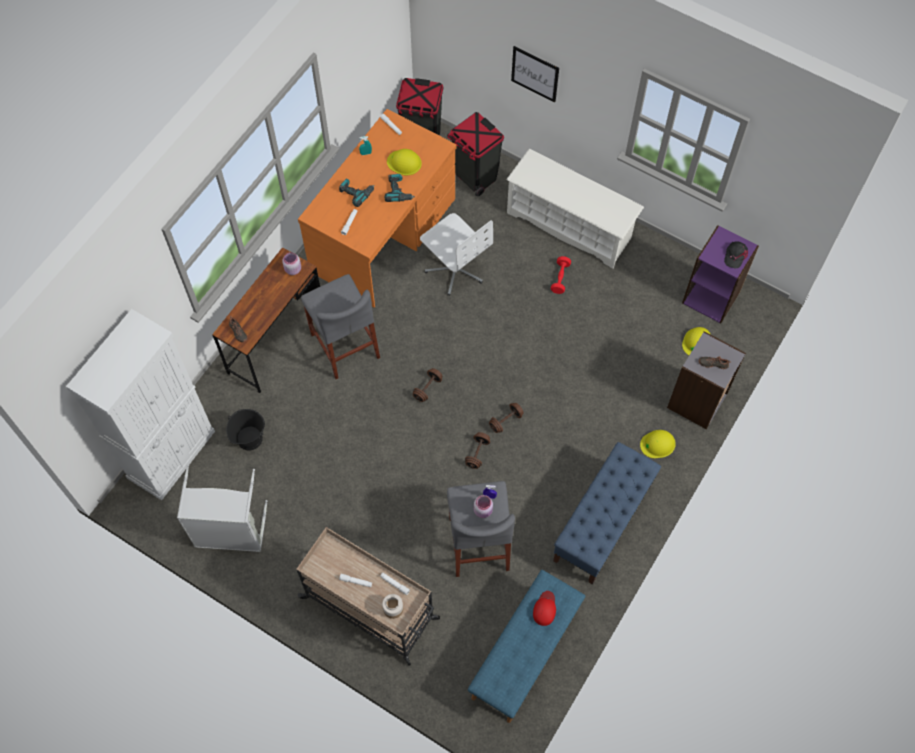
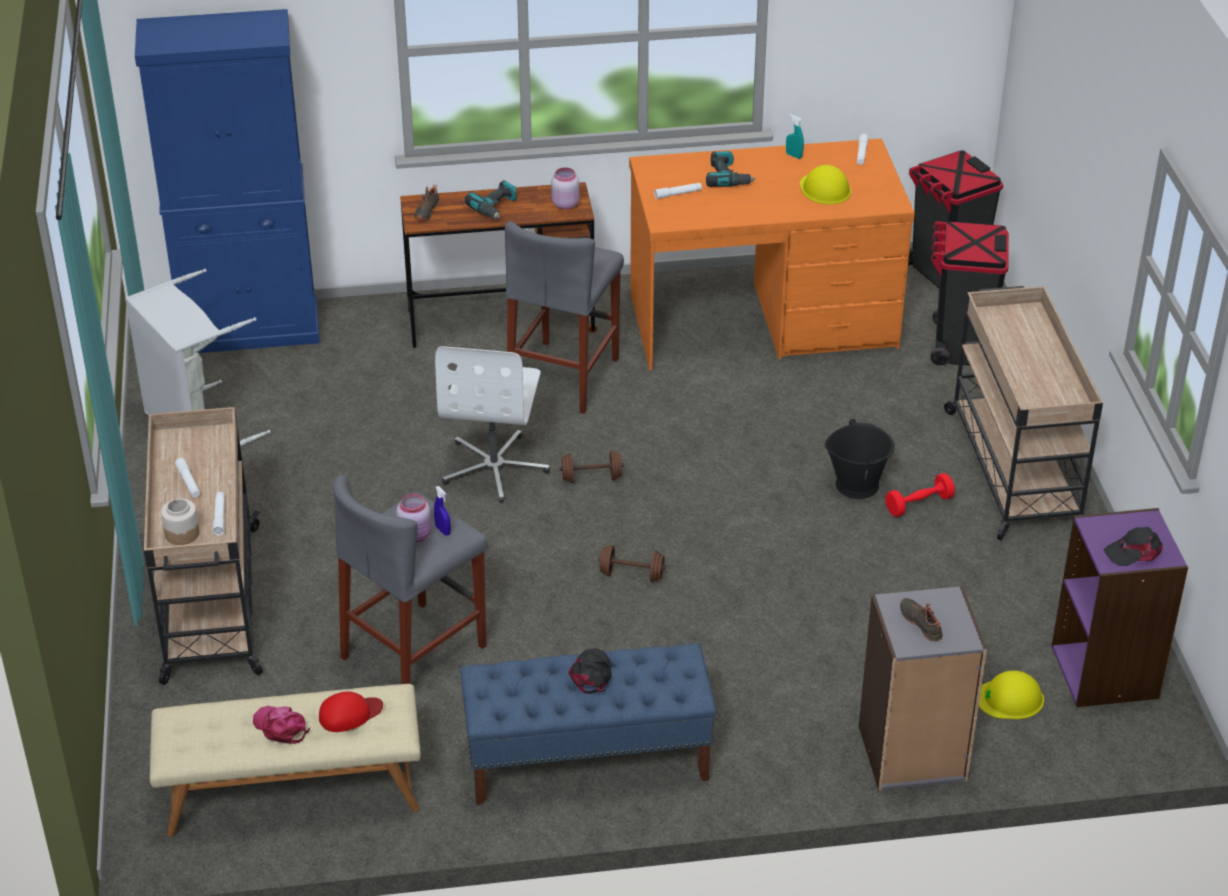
camera: 50 degrees right, 25 degrees down
(171, 454) = (250, 329): white cabinet -> blue cabinet
(249, 438) = (341, 374): black bucket -> black bucket (857, 484)
(399, 191) = (777, 205): power drill -> power drill (496, 208)
(455, 269) = (799, 405): white office chair -> white office chair (495, 467)
(477, 453) = (550, 575): brown dumbbell -> none
(525, 654) = (292, 794): blue bench -> beige bench
(530, 643) = (281, 727): none -> pink cap
(535, 74) = (1078, 163): picture -> none
(570, 225) = (1013, 468): white shoe rack -> beige cart
(606, 497) = (591, 673): none -> black cap
(658, 444) = (786, 750): yellow hard hat -> none

